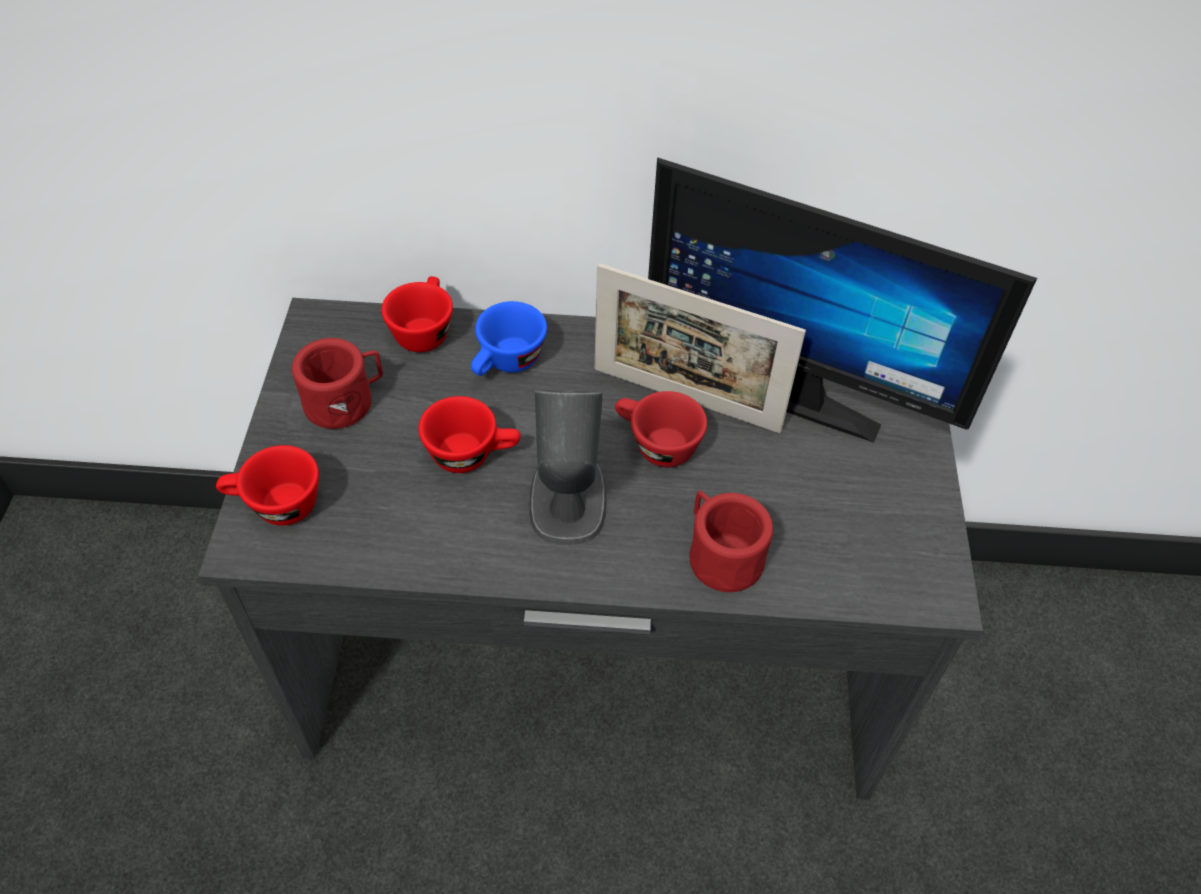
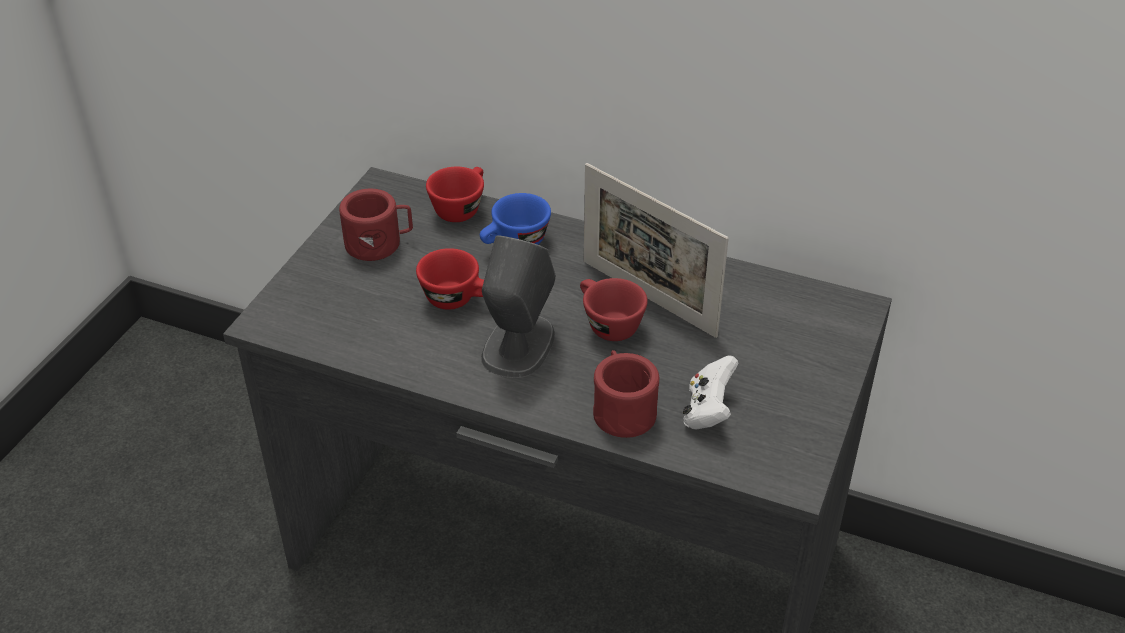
camera: 20 degrees right, 10 degrees down
(275, 506) = (296, 301): red cup -> none
(801, 389) = (750, 310): monitor -> none
(812, 530) = (708, 411): none -> white game controller

